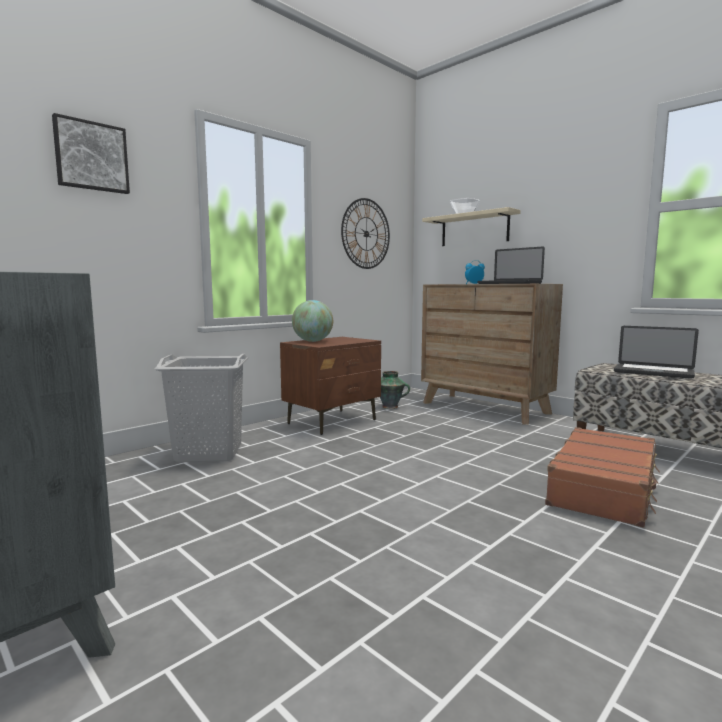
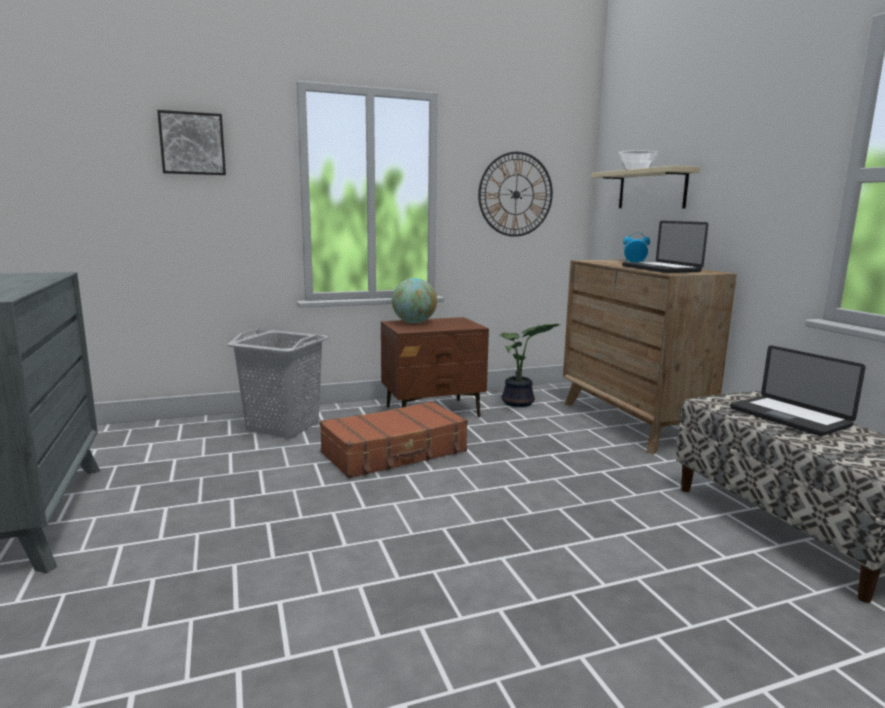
camera: 25 degrees right, 5 degrees up
(391, 407) = (519, 403): vase -> potted plant
(604, 488) = (617, 553): brown suitcase -> brown suitcase (395, 453)

